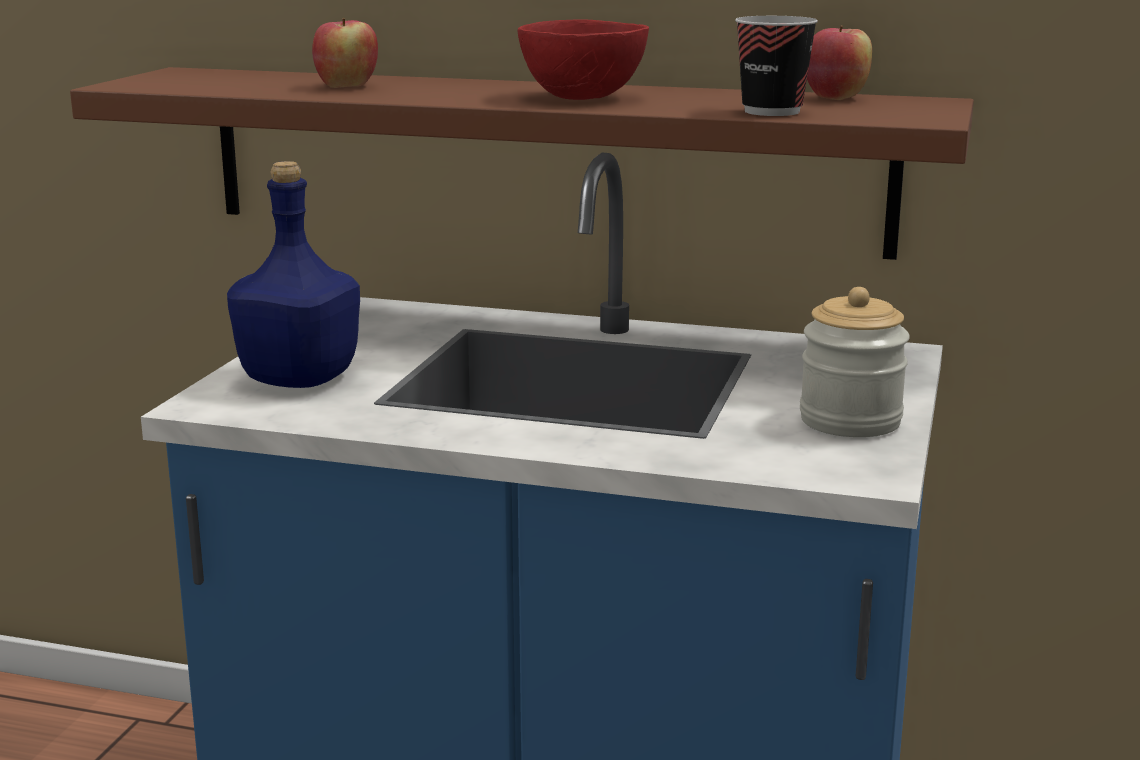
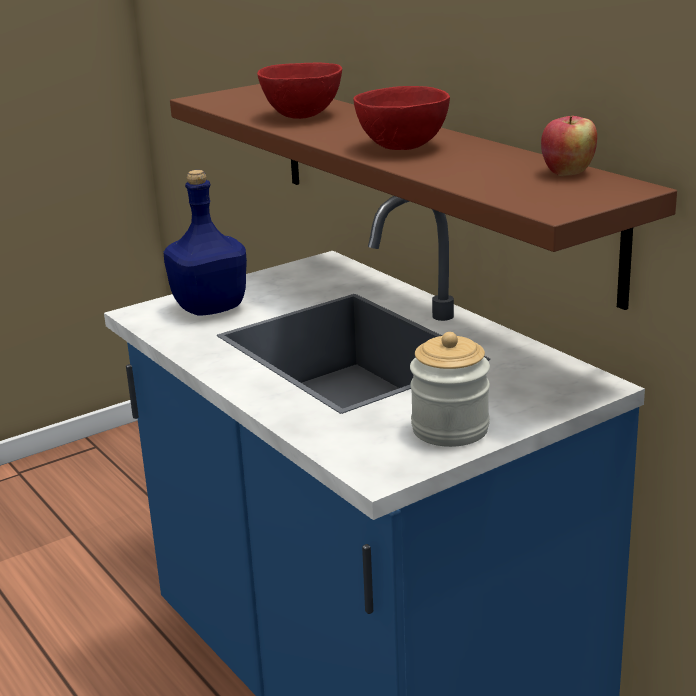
camera: 40 degrees right, 5 degrees up
(346, 86) = (303, 115): apple -> red bowl
(772, 111) = (476, 182): cup -> none

